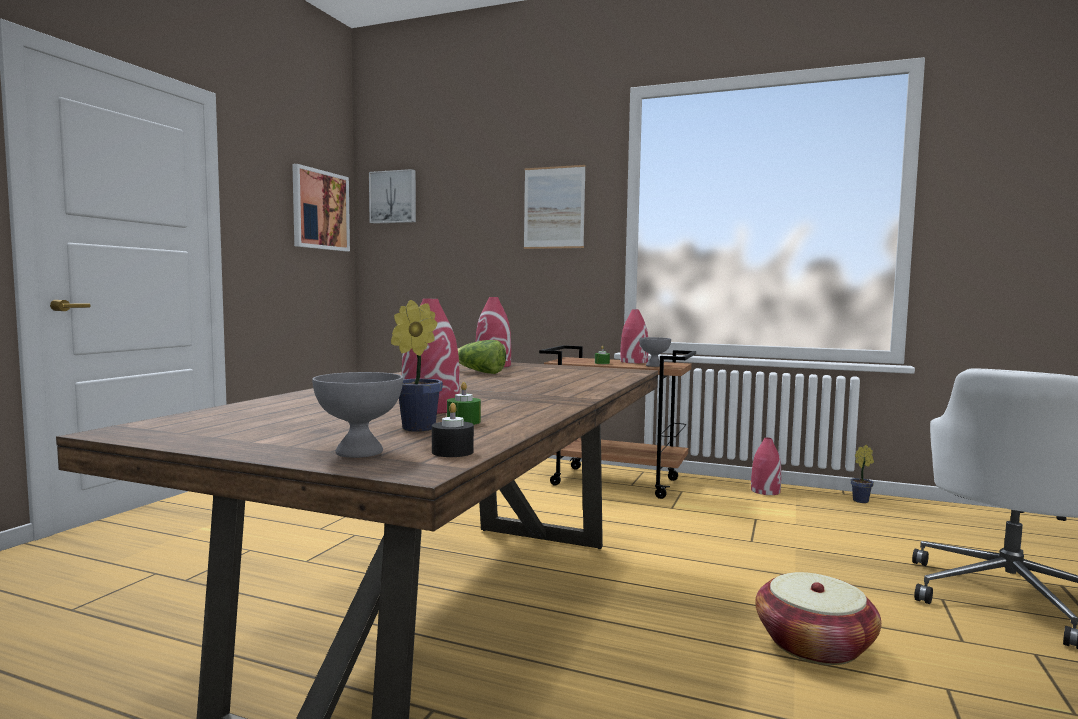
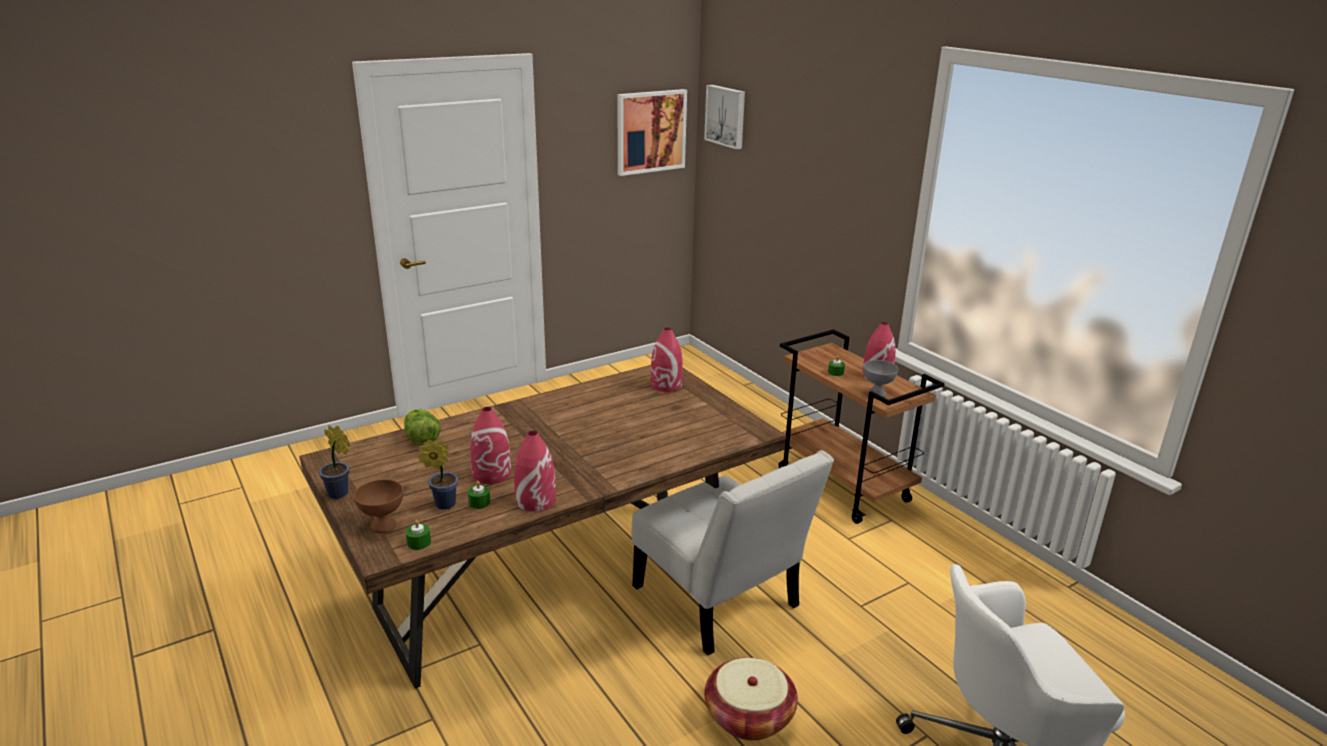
camera: 35 degrees right, 20 degrees up
(359, 451) = (384, 525): grey bowl -> brown bowl
(452, 452) = (419, 542): black candle -> green candle
(479, 372) = (628, 402): lettuce -> lettuce (421, 437)
(554, 207) = (855, 171): picture -> none
(645, 574) = (720, 602): none -> white chair
(765, 491) = (981, 550): red vase -> red vase (535, 500)
(862, 501) = (1071, 604): potted plant -> potted plant (340, 494)

